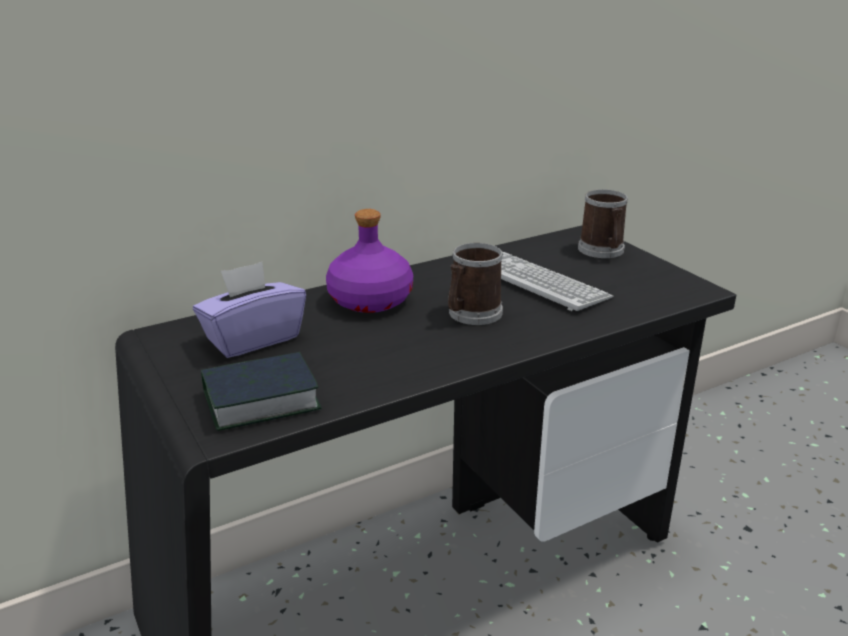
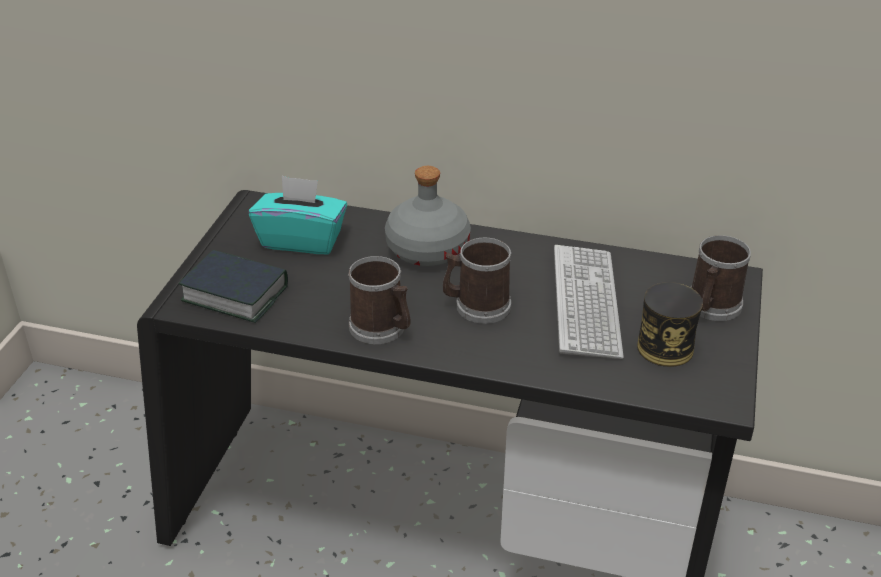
camera: 45 degrees right, 10 degrees up
(253, 339) = (302, 240): purple tissue box -> turquoise tissue box
(369, 300) = (427, 249): purple bottle -> grey bottle
(432, 360) = (382, 329): none -> mug
(621, 281) = (665, 348): none -> can

